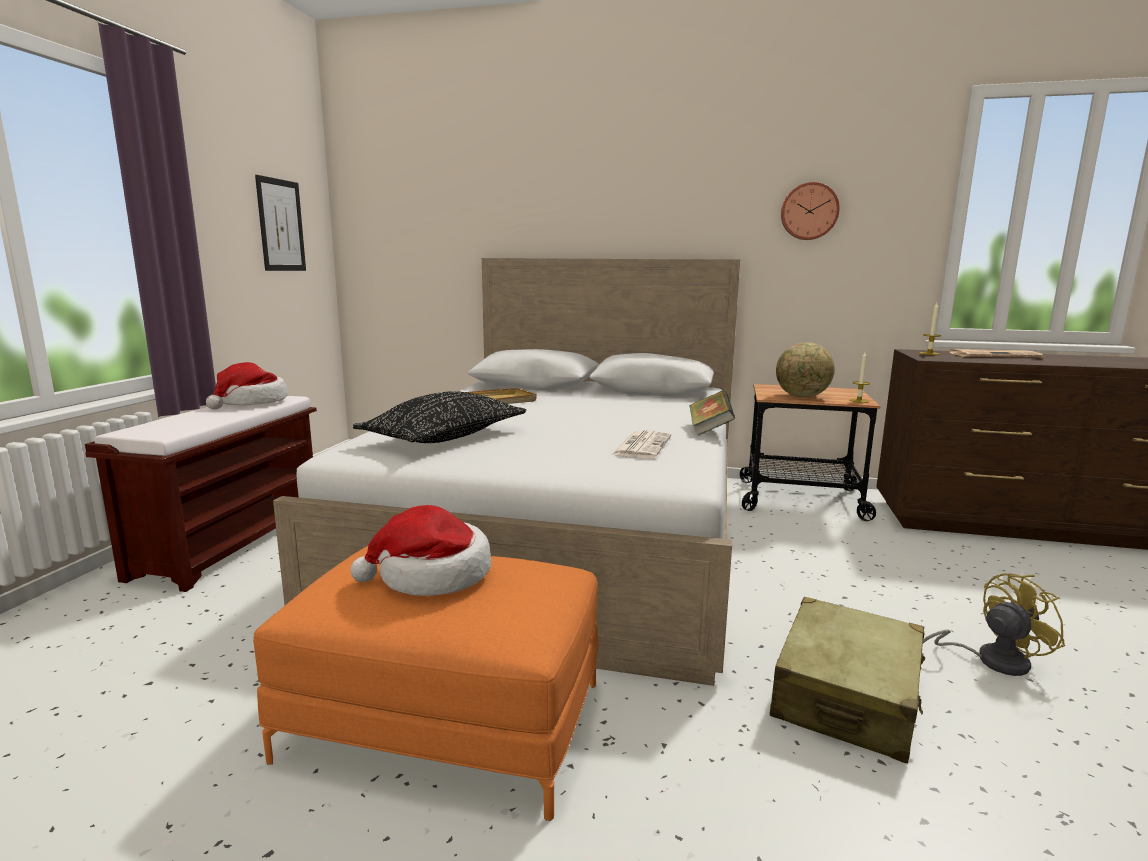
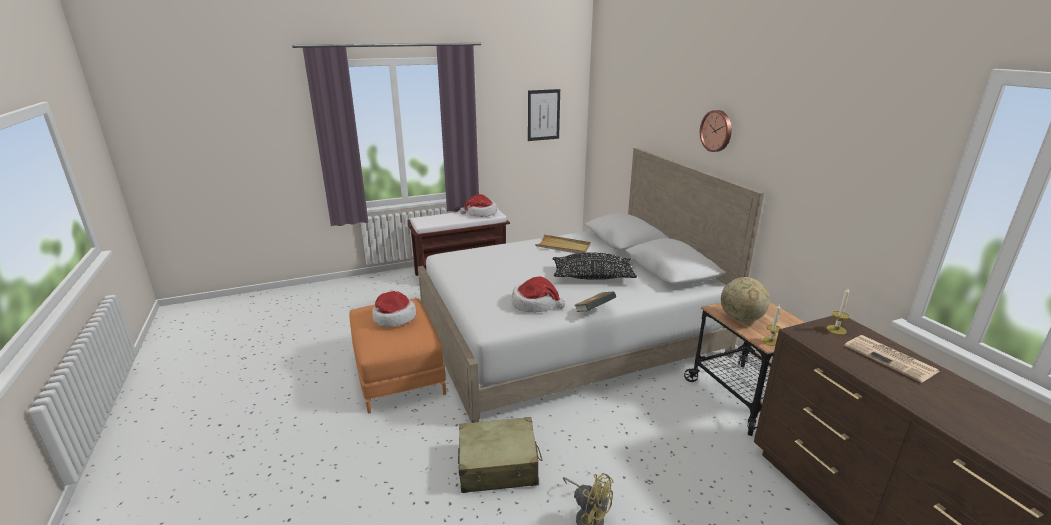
camera: 55 degrees right, 10 degrees up
(445, 438) = (487, 263): black pillow -> black pillow (592, 276)
(641, 445) = (535, 304): newspaper -> hat
(809, 211) = (821, 166): wall clock -> wall clock (717, 131)

